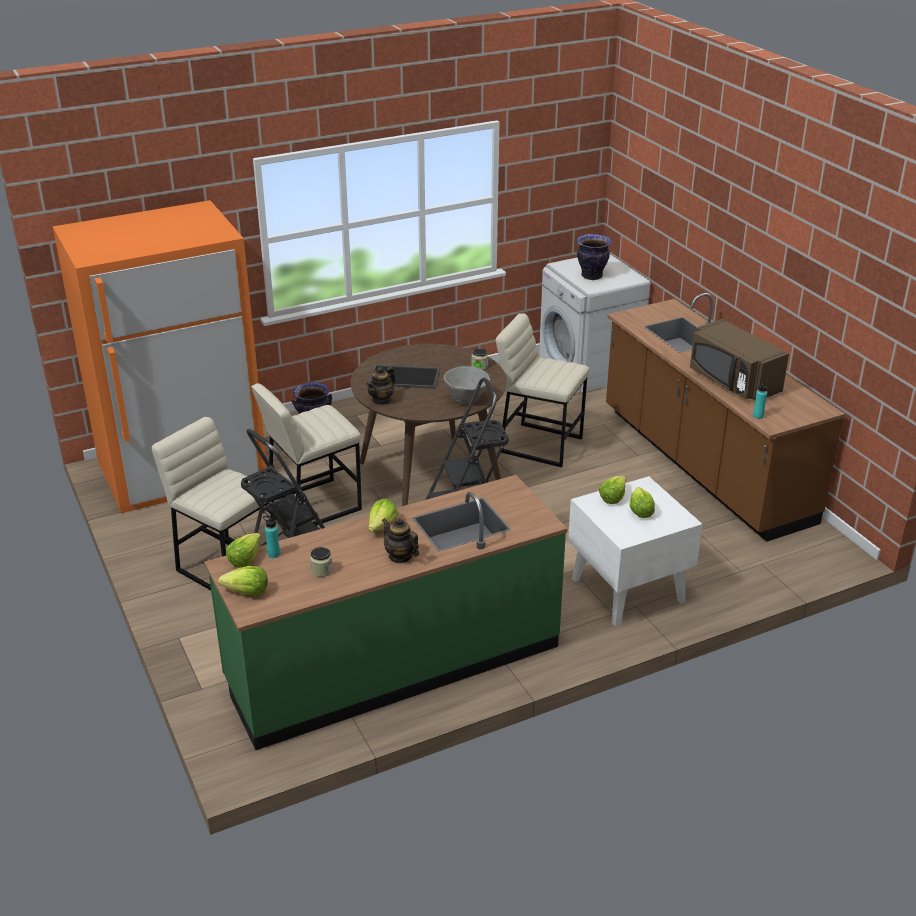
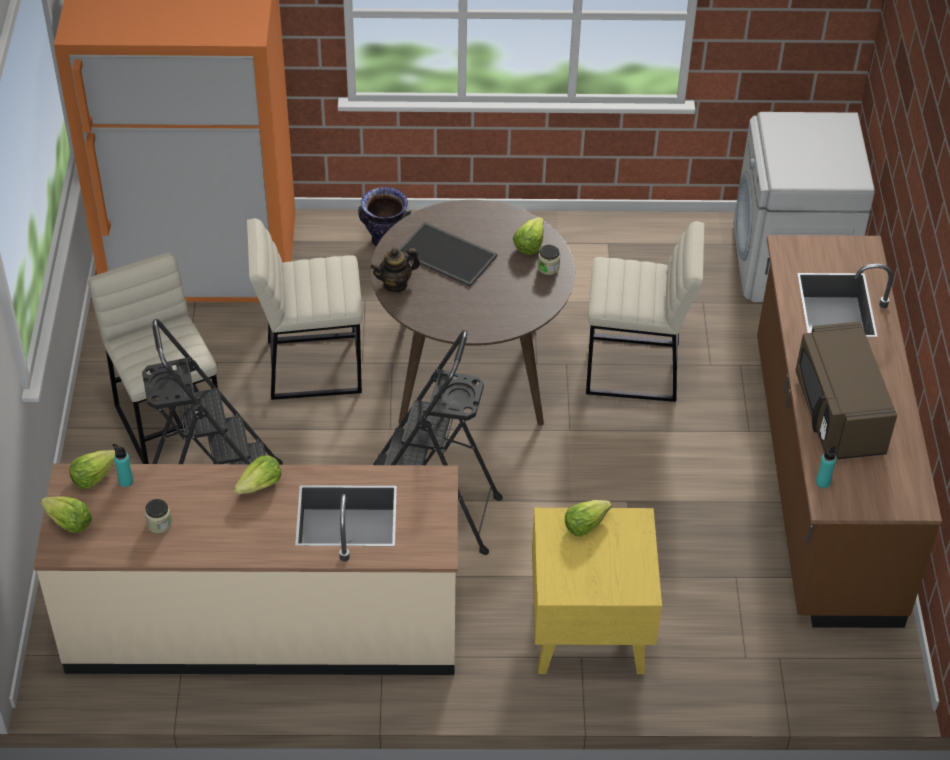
camera: 25 degrees right, 15 degrees up
(393, 664) = (264, 624): green counter -> beige counter
(400, 556) = (251, 536): teapot -> none
(466, 400) = (494, 319): grey bowl -> none
(539, 444) = (635, 368): beige chair -> beige chair turned 135 degrees clockwise
(591, 276) = (800, 155): vase -> none
(626, 590) = (587, 629): white nightstand -> yellow nightstand
(640, 510) = (602, 557): lettuce -> lettuce (529, 244)

